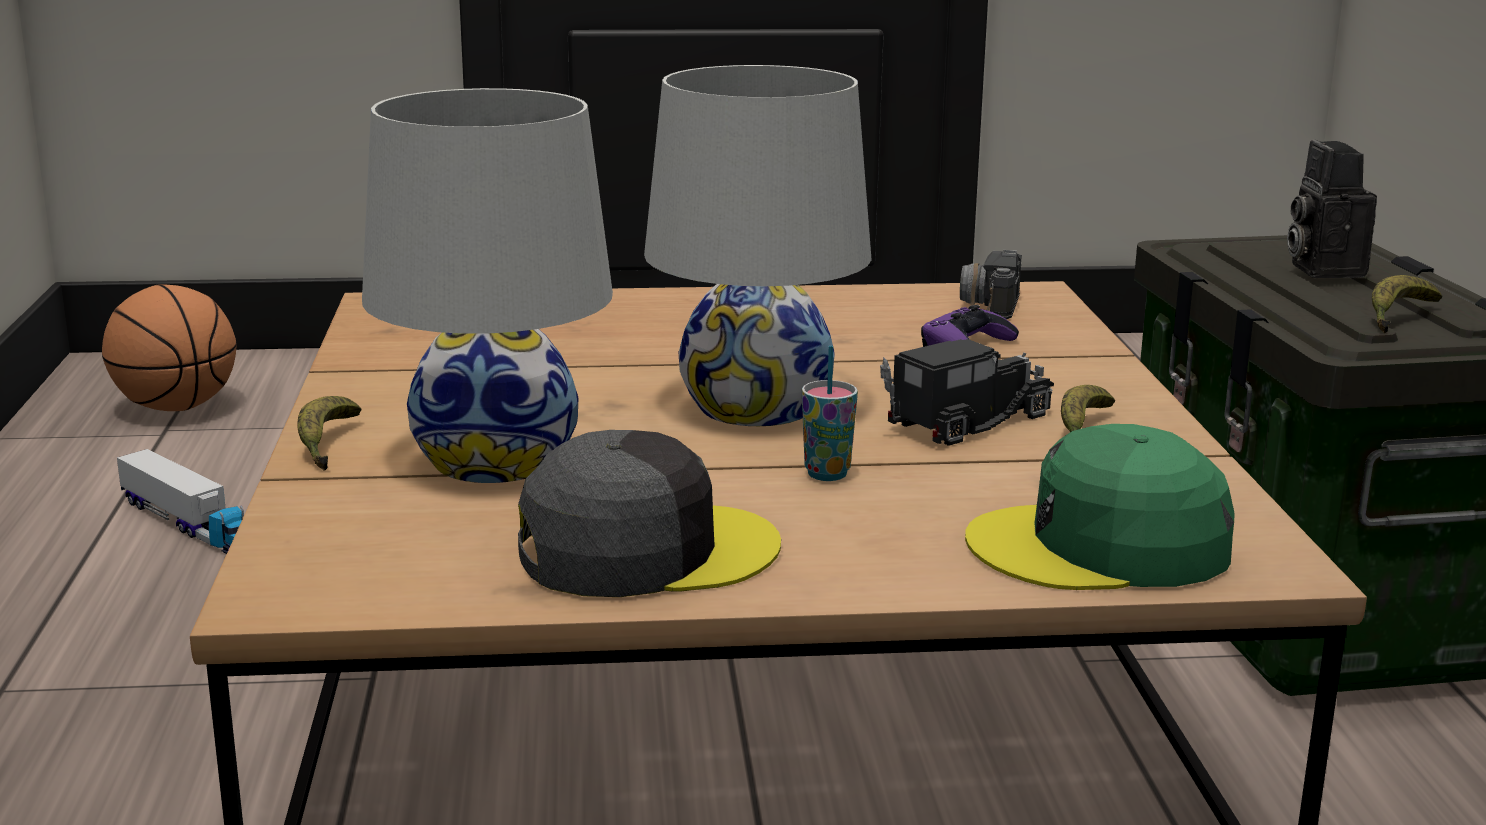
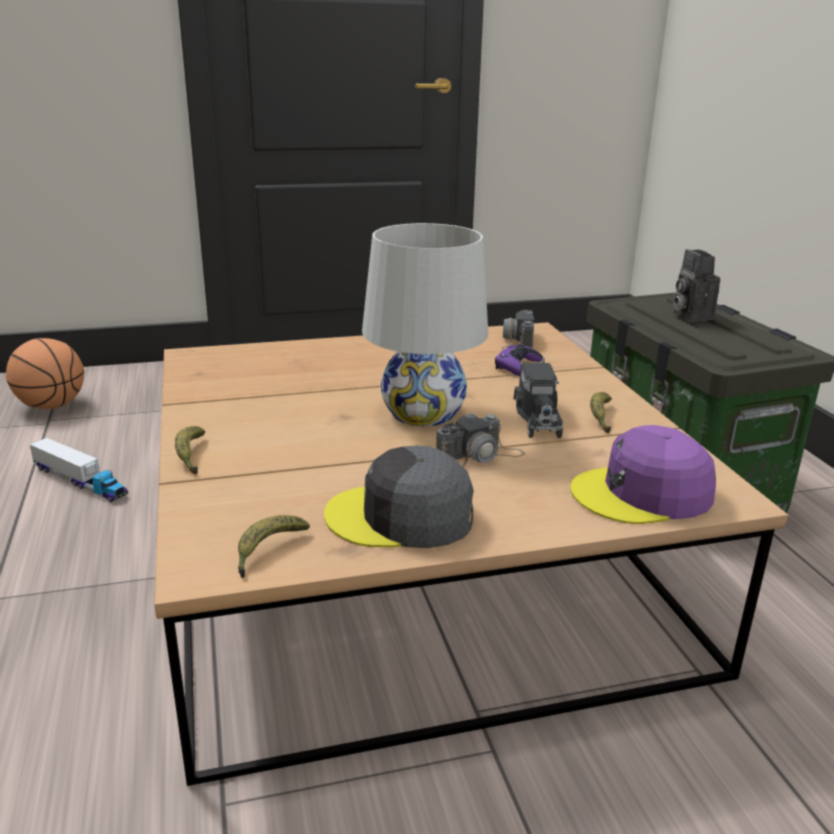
camera: 10 degrees left, 5 degrees up
(496, 459) = (293, 459): white table lamp -> none
(645, 550) = (401, 517): grey cap -> grey cap turned 150 degrees counterclockwise
(827, 474) = (479, 456): cup -> camera
(964, 424) = (537, 417): toy truck -> toy truck turned 135 degrees clockwise
(1101, 547) = (643, 493): green cap -> purple cap
(1397, 317) = (741, 344): banana -> banana (268, 551)

